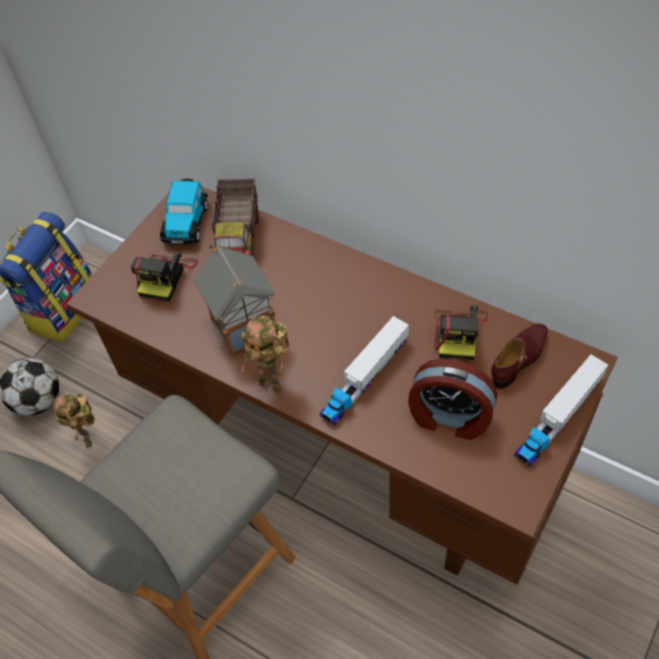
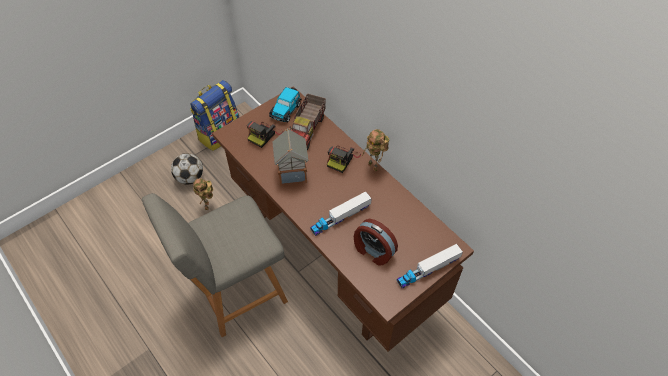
camera: 15 degrees right, 0 degrees up
(273, 384) = (294, 205): toy robot -> toy robot (374, 167)
(458, 333) = (397, 211): camera -> camera (342, 159)
(520, 358) = (422, 234): brown shoe -> none

